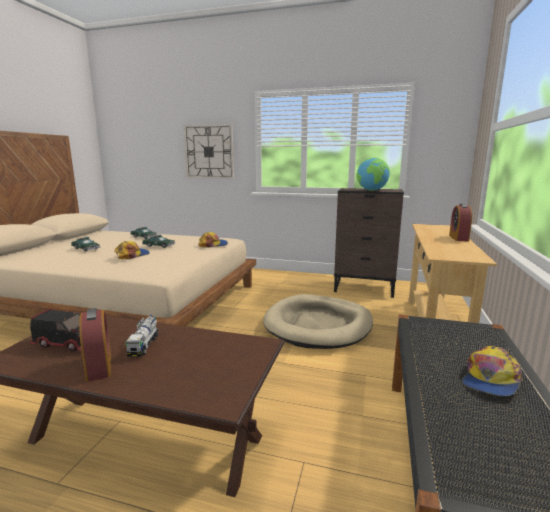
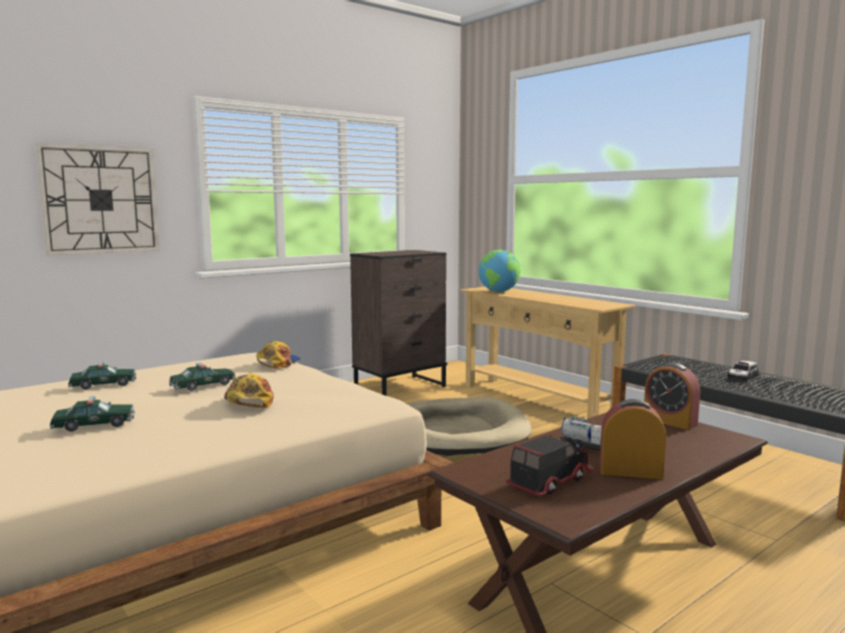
camera: 55 degrees left, 5 degrees down
(372, 190) = (408, 253): globe -> globe (499, 292)
(458, 238) = (545, 294): alarm clock -> alarm clock (670, 421)
(490, 379) = (742, 377): cap -> toy car

